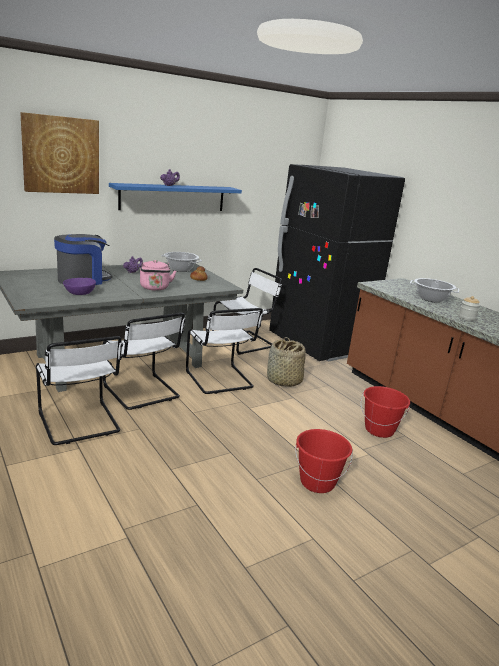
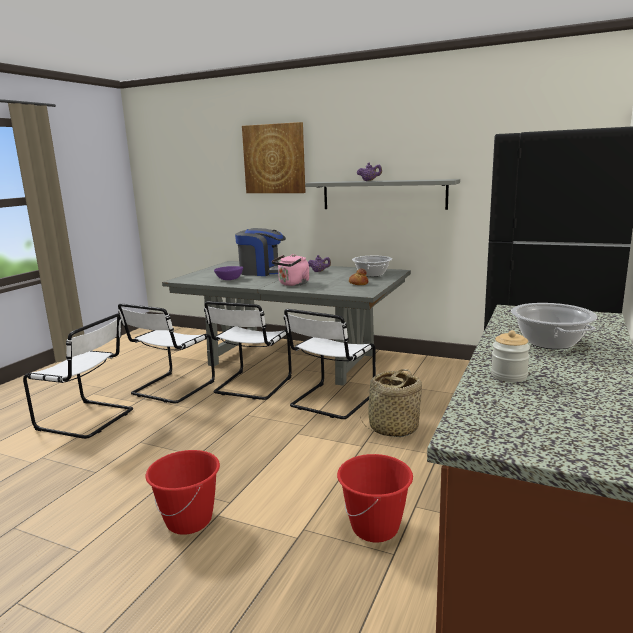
camera: 60 degrees right, 5 degrees down
(173, 197) = (383, 195): blue shelf -> grey shelf
(244, 342) = (443, 380): white chair -> white chair (88, 419)

